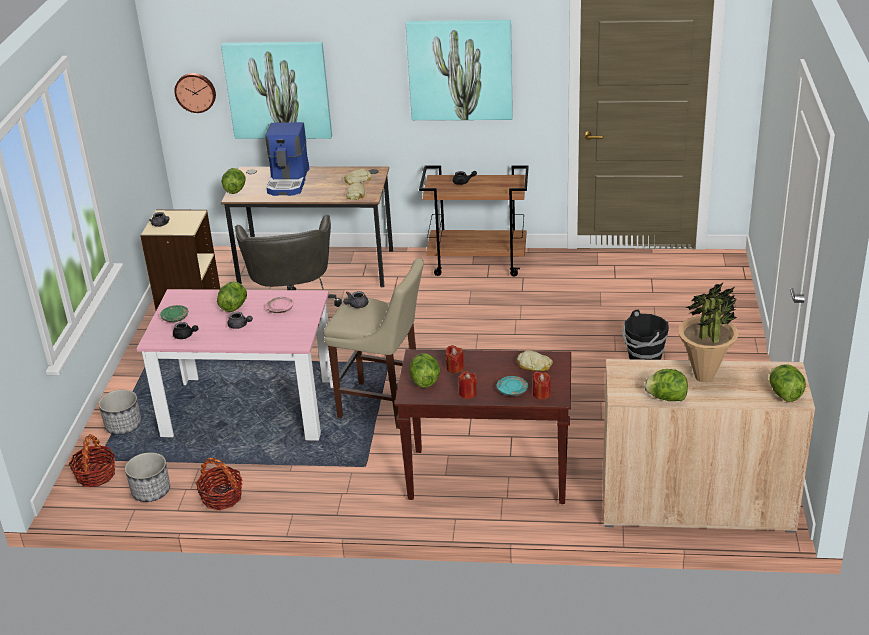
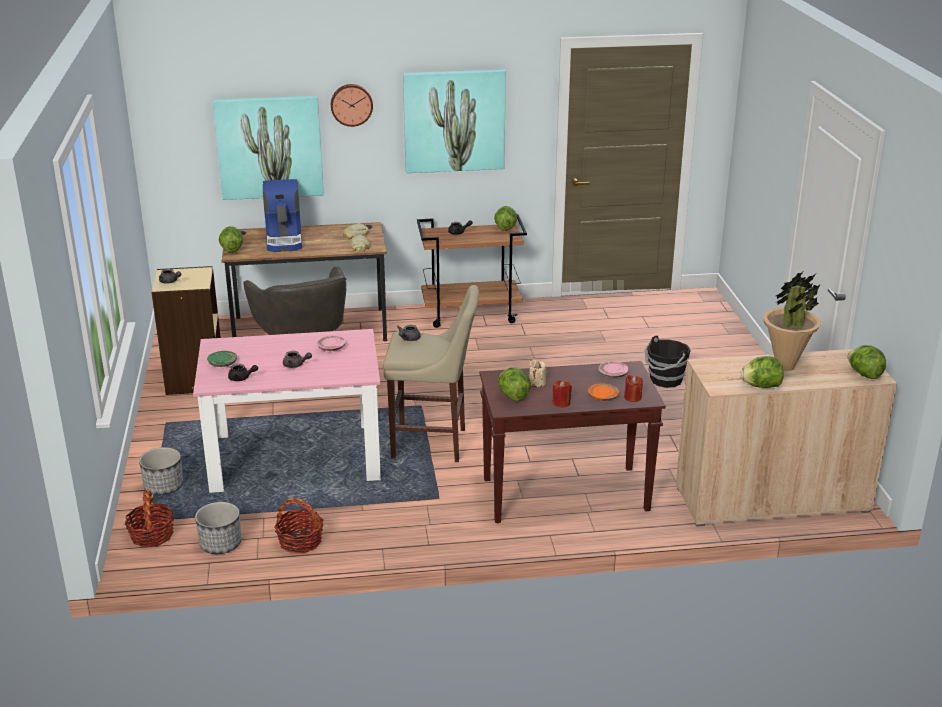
camera: 15 degrees left, 5 degrees down
(195, 92) = (181, 152): wall clock -> wall clock (351, 104)
(234, 307) = (281, 349): lettuce -> lettuce (505, 228)
(455, 368) = (537, 383): red candle -> beige candle
(512, 390) = (603, 397): turquoise plate -> orange plate
(534, 365) = (613, 374): bread -> pink plate

